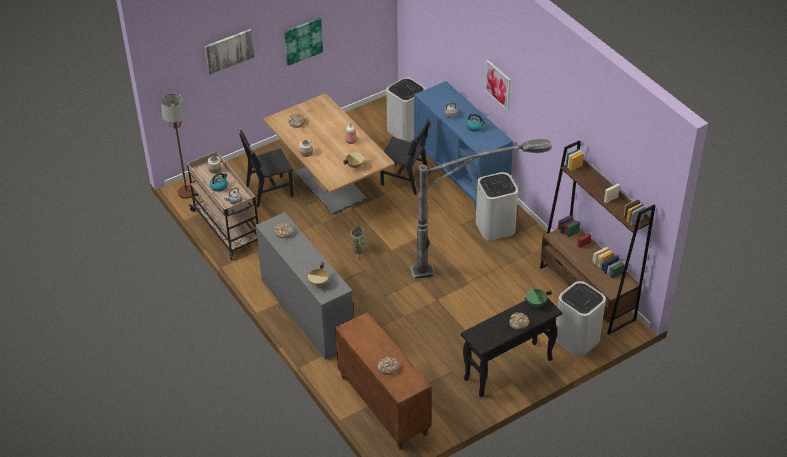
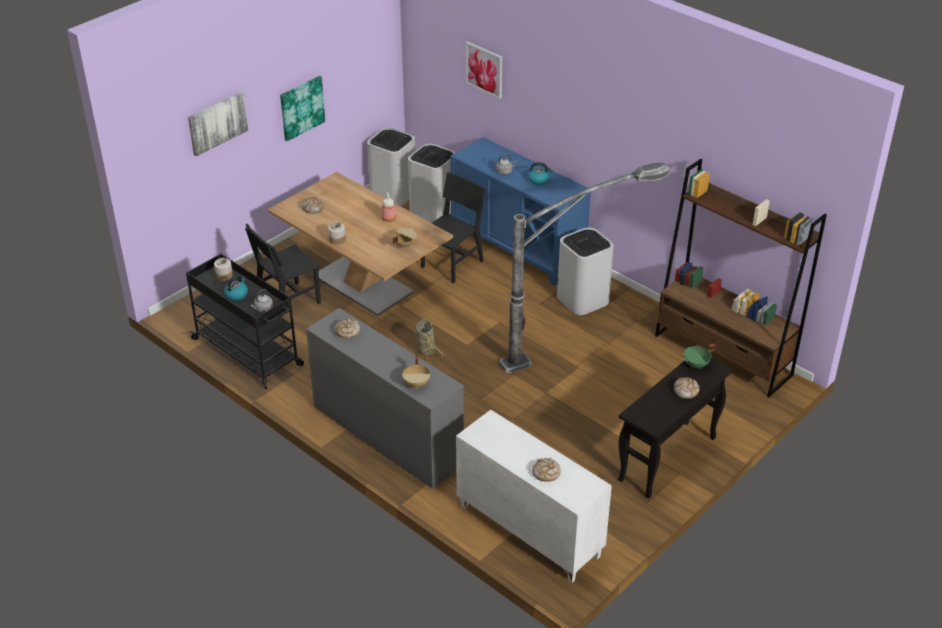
camera: 15 degrees left, 5 degrees down
(186, 192) = (180, 319): brown floor lamp -> none
(227, 228) = (248, 353): beige cart -> black cart
(382, 405) = (527, 531): brown cabinet -> white cabinet
(404, 179) = (452, 264): black chair -> black chair turned 60 degrees counterclockwise
(498, 84) = (565, 120): picture -> picture (484, 69)
(576, 340) = (734, 410): white trash can -> white trash can (393, 194)

